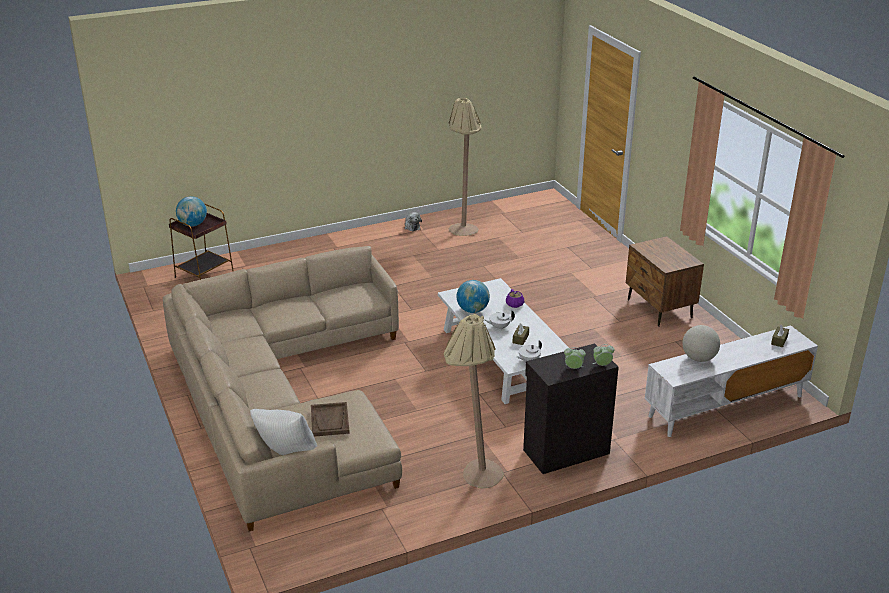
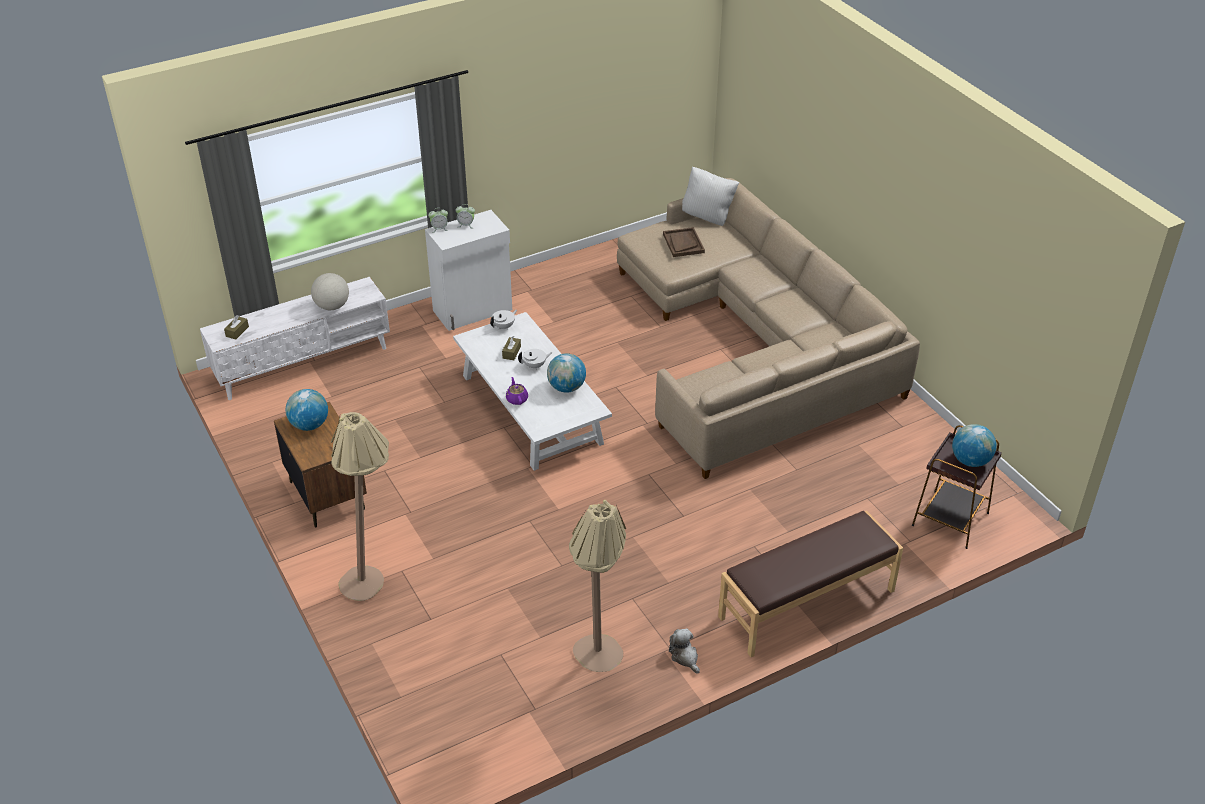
camera: 175 degrees right, 10 degrees up
(328, 242) = (807, 604): none -> brown bench
(473, 476) = (556, 285): beige floor lamp -> beige floor lamp (372, 580)
(565, 451) = (473, 310): black cabinet -> white cabinet
(674, 259) = (309, 425): none -> globe

